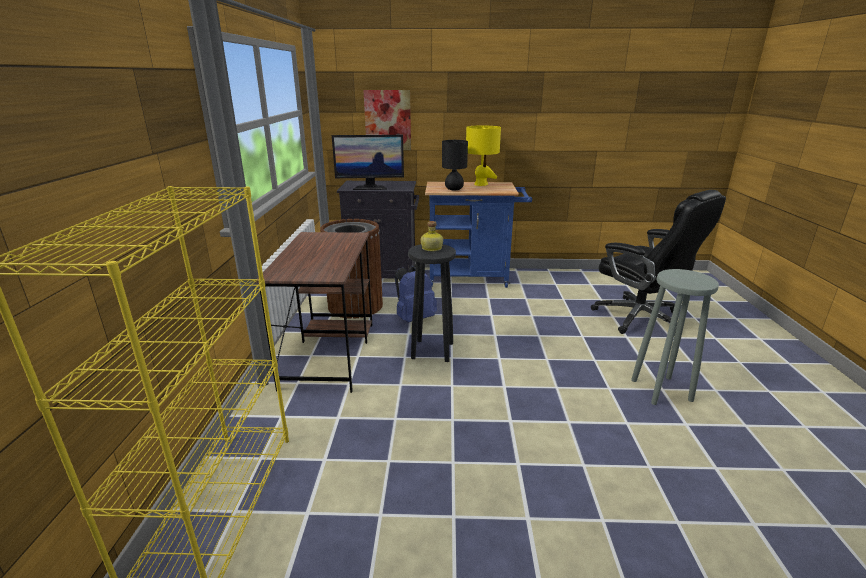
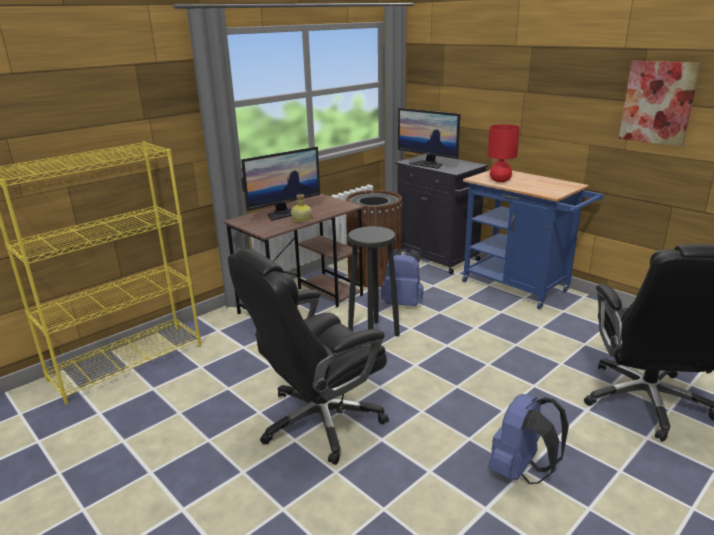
camera: 45 degrees right, 0 degrees up
(309, 256) = (284, 213): none -> monitor
(388, 120) = (468, 96): picture -> picture (658, 102)
(431, 248) = (374, 232): bottle -> bottle (301, 219)
(453, 189) = (500, 180): black table lamp -> red table lamp
(481, 184) = (543, 181): yellow table lamp -> none
(509, 437) = (318, 421): none -> black office chair
(661, 390) = (521, 471): grey stool -> blue backpack

